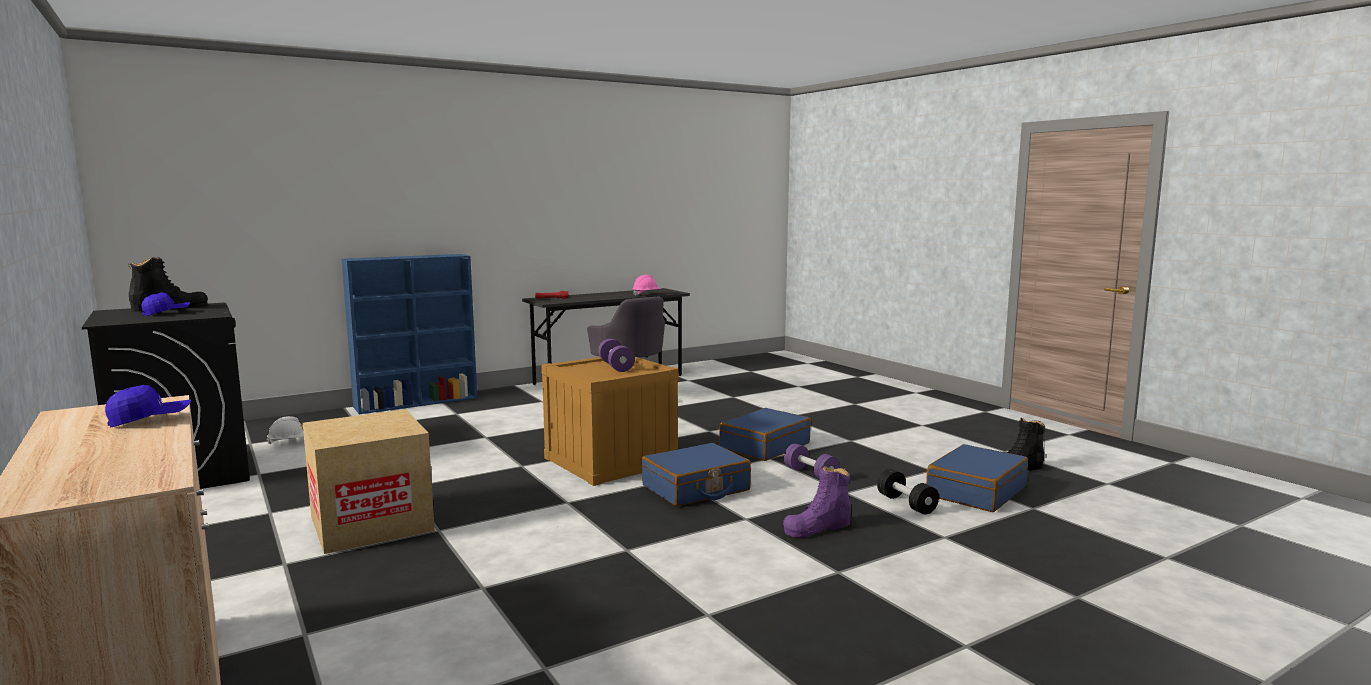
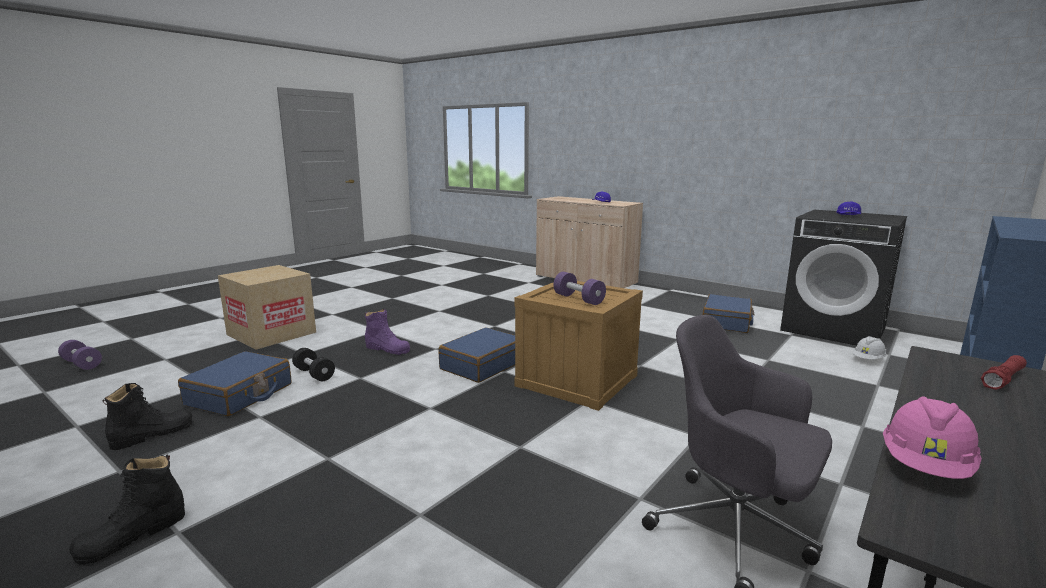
camera: 160 degrees right, 5 degrees up
(170, 308) = (879, 219): black boot -> black boot (133, 535)
(371, 523) = (645, 320): cardboard box -> cardboard box (271, 333)
(764, 446) = (440, 427): blue suitcase -> blue suitcase (726, 322)
(810, 474) = (388, 393): purple dumbbell -> purple dumbbell (82, 364)
(817, 528) = (387, 349): purple boot -> purple boot turned 75 degrees clockwise

